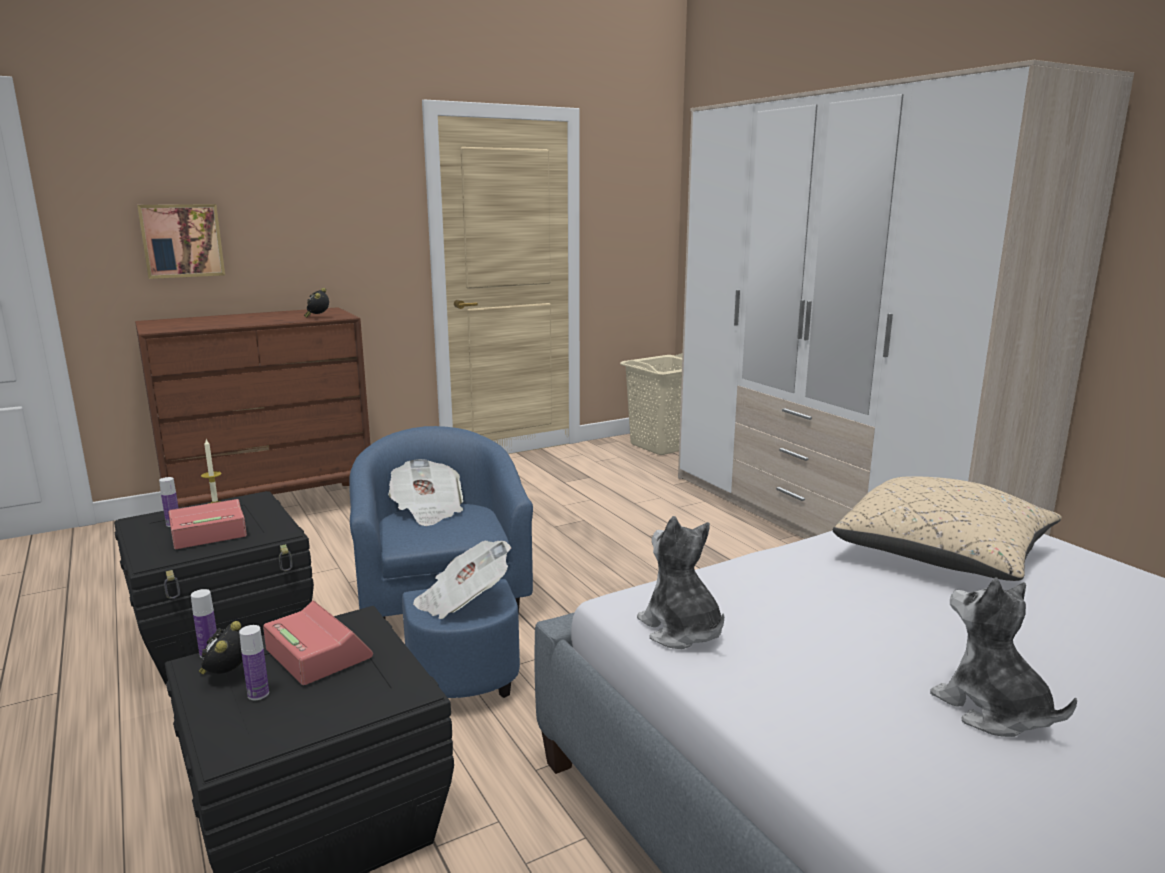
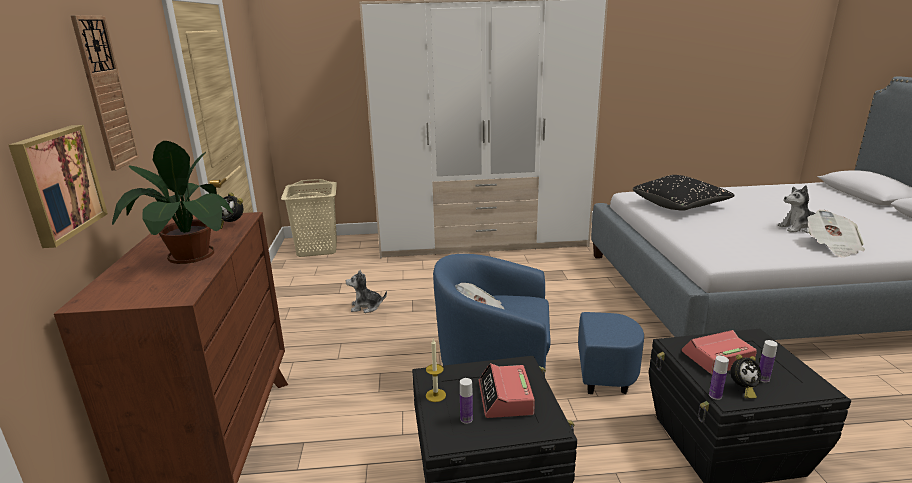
camera: 65 degrees left, 5 degrees up
(226, 675) = (742, 389): alarm clock -> alarm clock turned 45 degrees counterclockwise
(237, 321) = (189, 256): none -> potted plant
(275, 187) = (105, 93): none -> wall clock
(463, 601) = (610, 327): newspaper -> newspaper (832, 247)
(681, 630) = (746, 256): plush toy -> plush toy (366, 307)
(943, 556) = (680, 205): beige pillow -> black pillow

